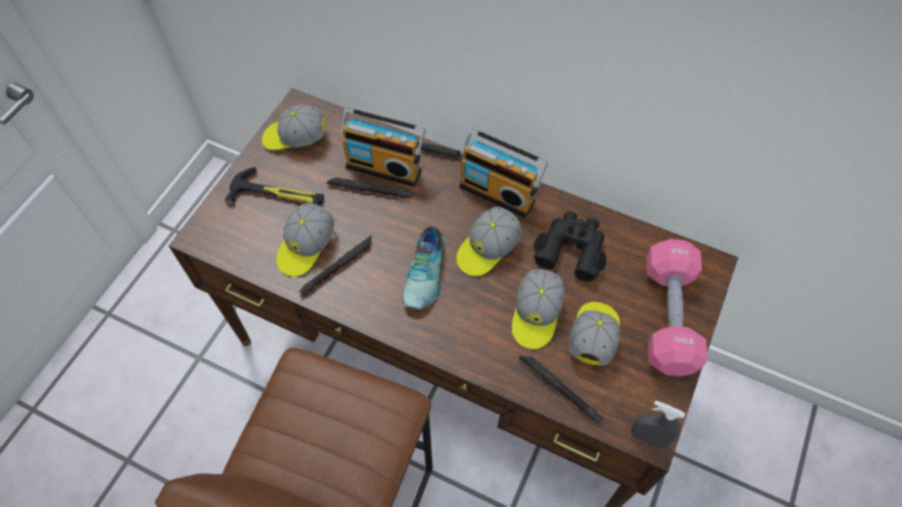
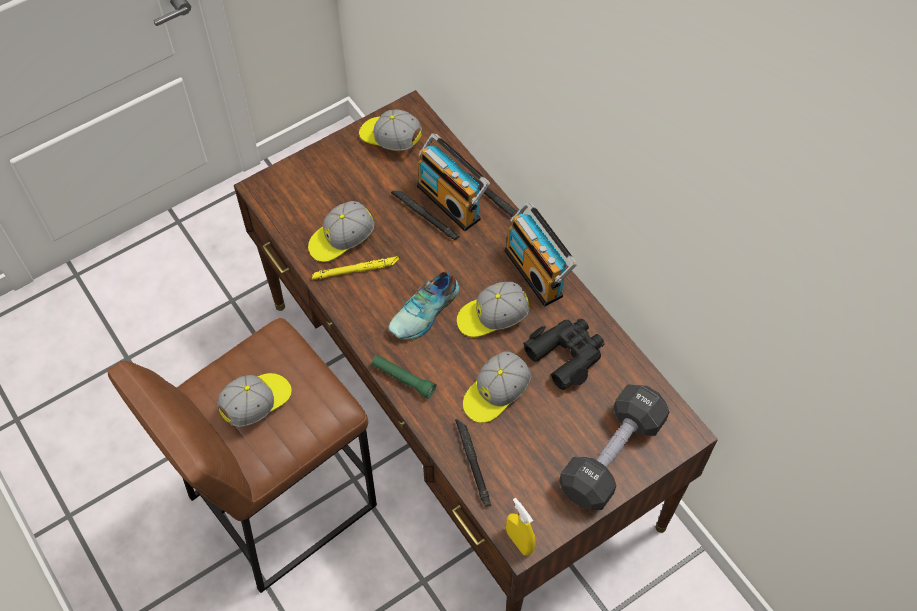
camera: 30 degrees right, 0 degrees up
(278, 194) = (345, 182): hammer -> none
(337, 267) = (356, 270): black flashlight -> yellow flashlight
(446, 345) = (403, 379): none -> green flashlight
(593, 336) = (532, 437): cap -> cap (257, 403)
(648, 438) = (519, 541): grey spray bottle -> yellow spray bottle
(668, 316) = (612, 456): pink dumbbell -> black dumbbell

